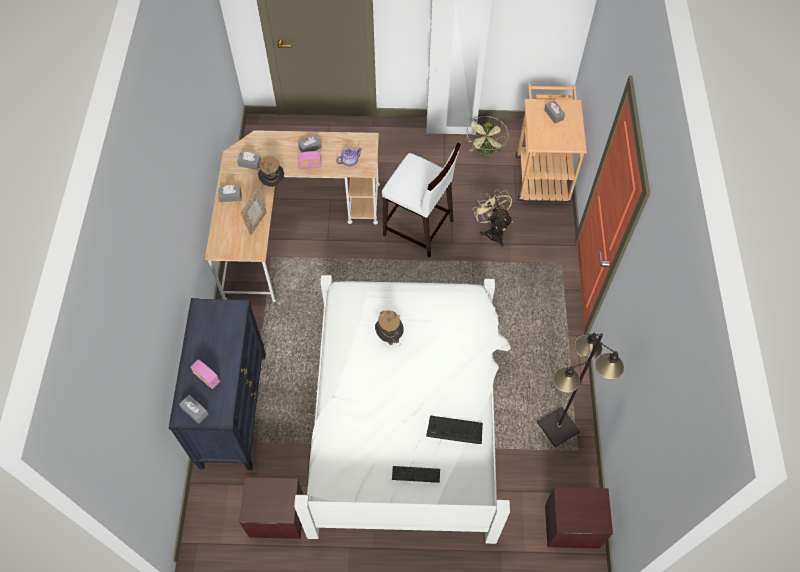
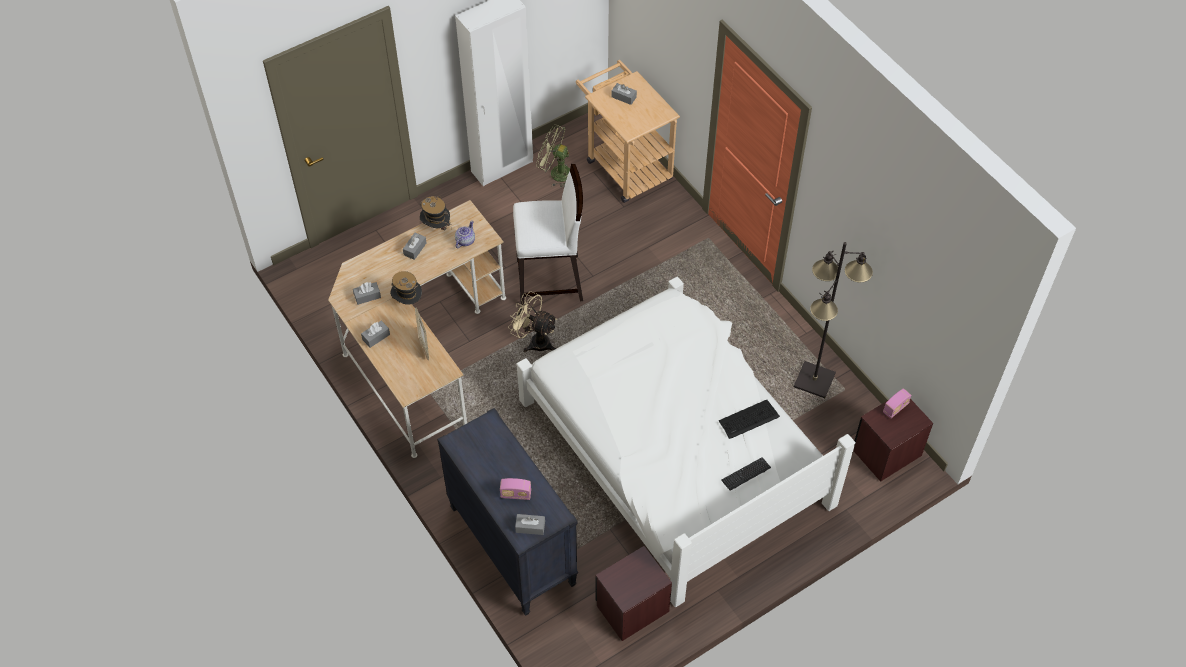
camera: 35 degrees left, 5 degrees down
(310, 165) = (429, 265): radio -> radio (895, 408)
(389, 335) = (626, 377): hat -> hat (436, 227)
(485, 151) = (556, 173): green fan -> green fan turned 135 degrees clockwise
(492, 231) = (622, 244): beige fan -> beige fan (535, 341)

